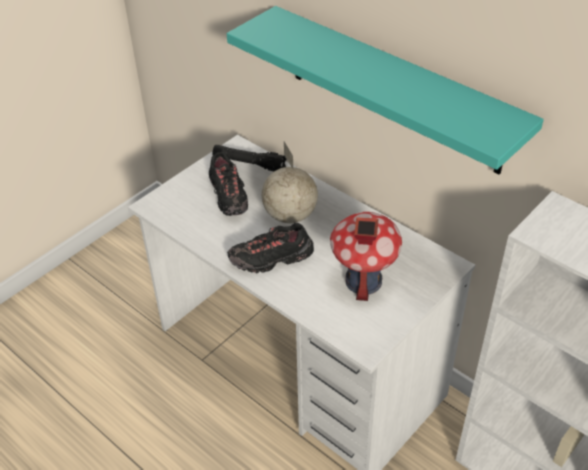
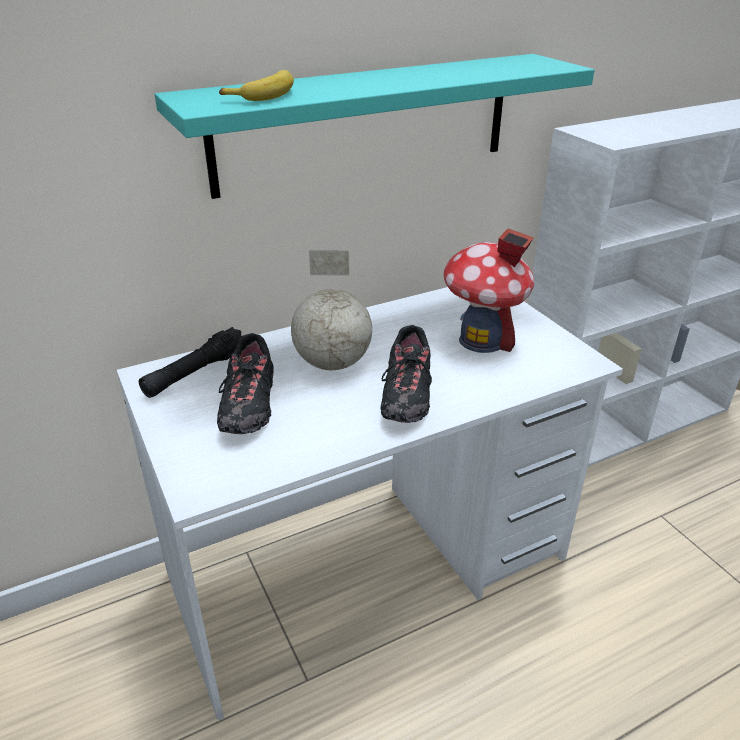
camera: 70 degrees left, 10 degrees down
(228, 196) = (249, 405): black shoe -> black shoe turned 90 degrees clockwise
(293, 40) = (264, 94): none -> banana

